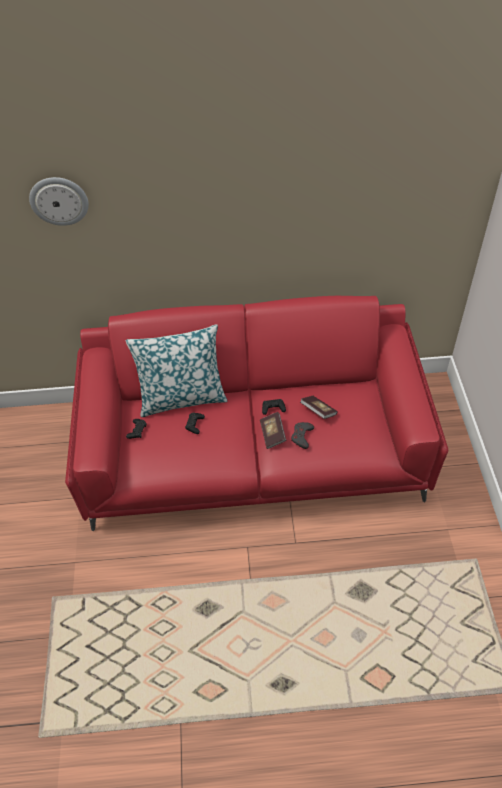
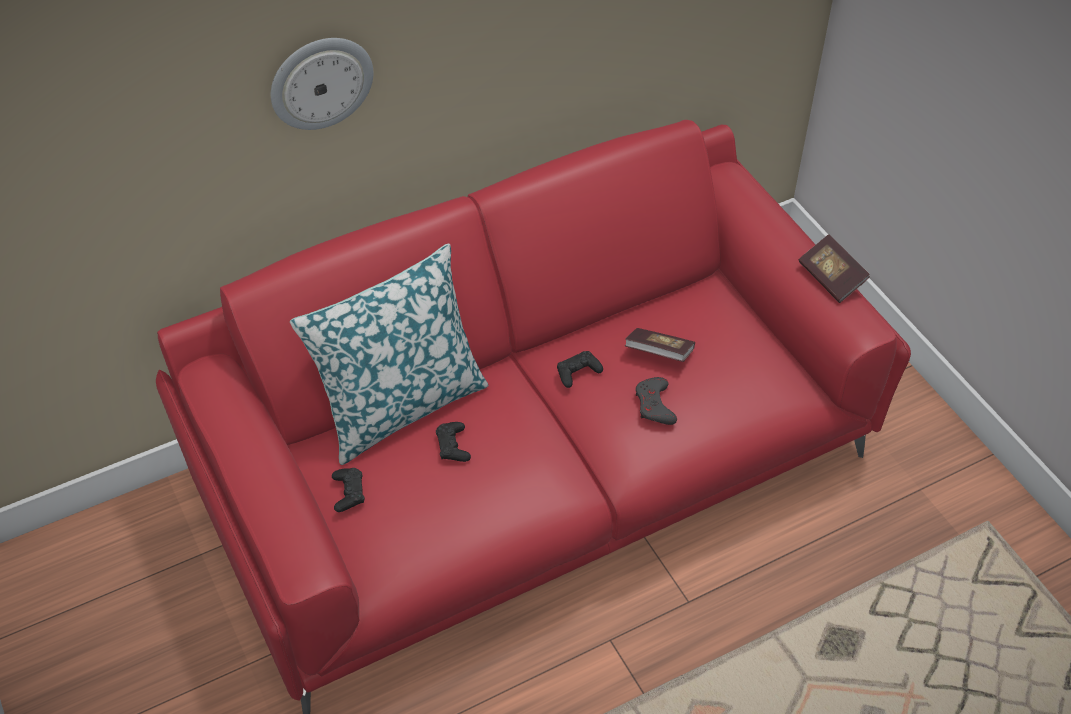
camera: 25 degrees left, 0 degrees up
(59, 200) = (101, 74): wall clock -> wall clock (321, 82)
(272, 434) = (601, 418): book -> book (831, 278)

